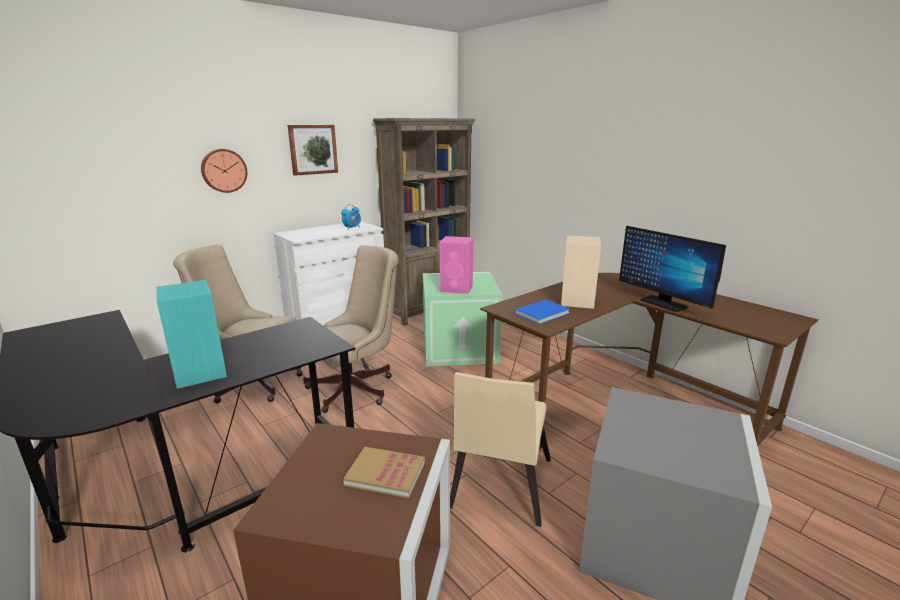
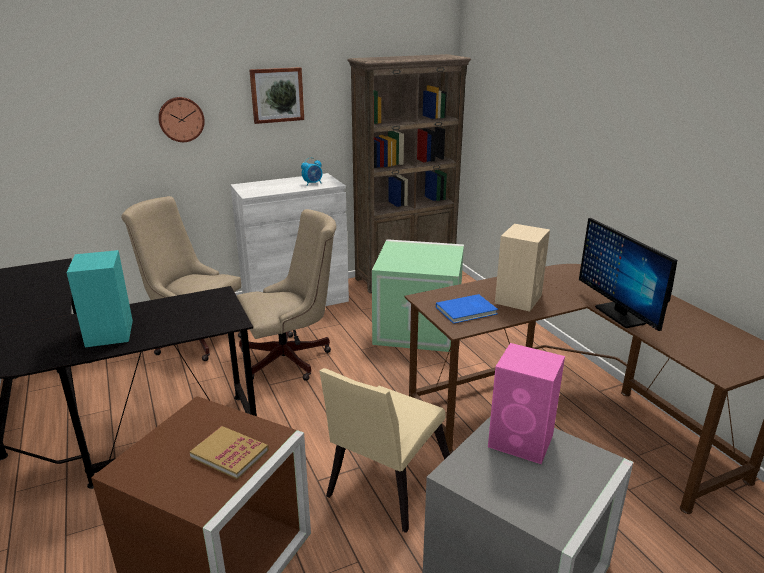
camera: 15 degrees right, 5 degrees up
(457, 289) = (412, 264): pink speaker -> pink speaker (522, 441)

